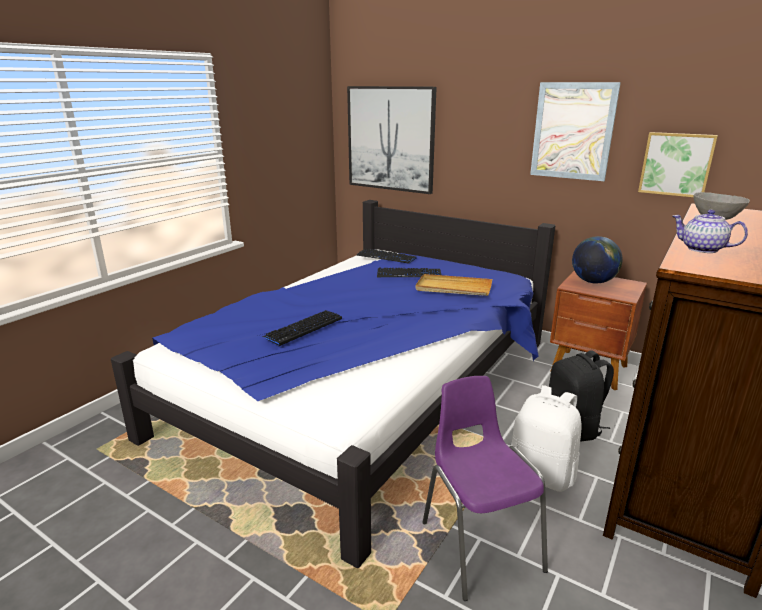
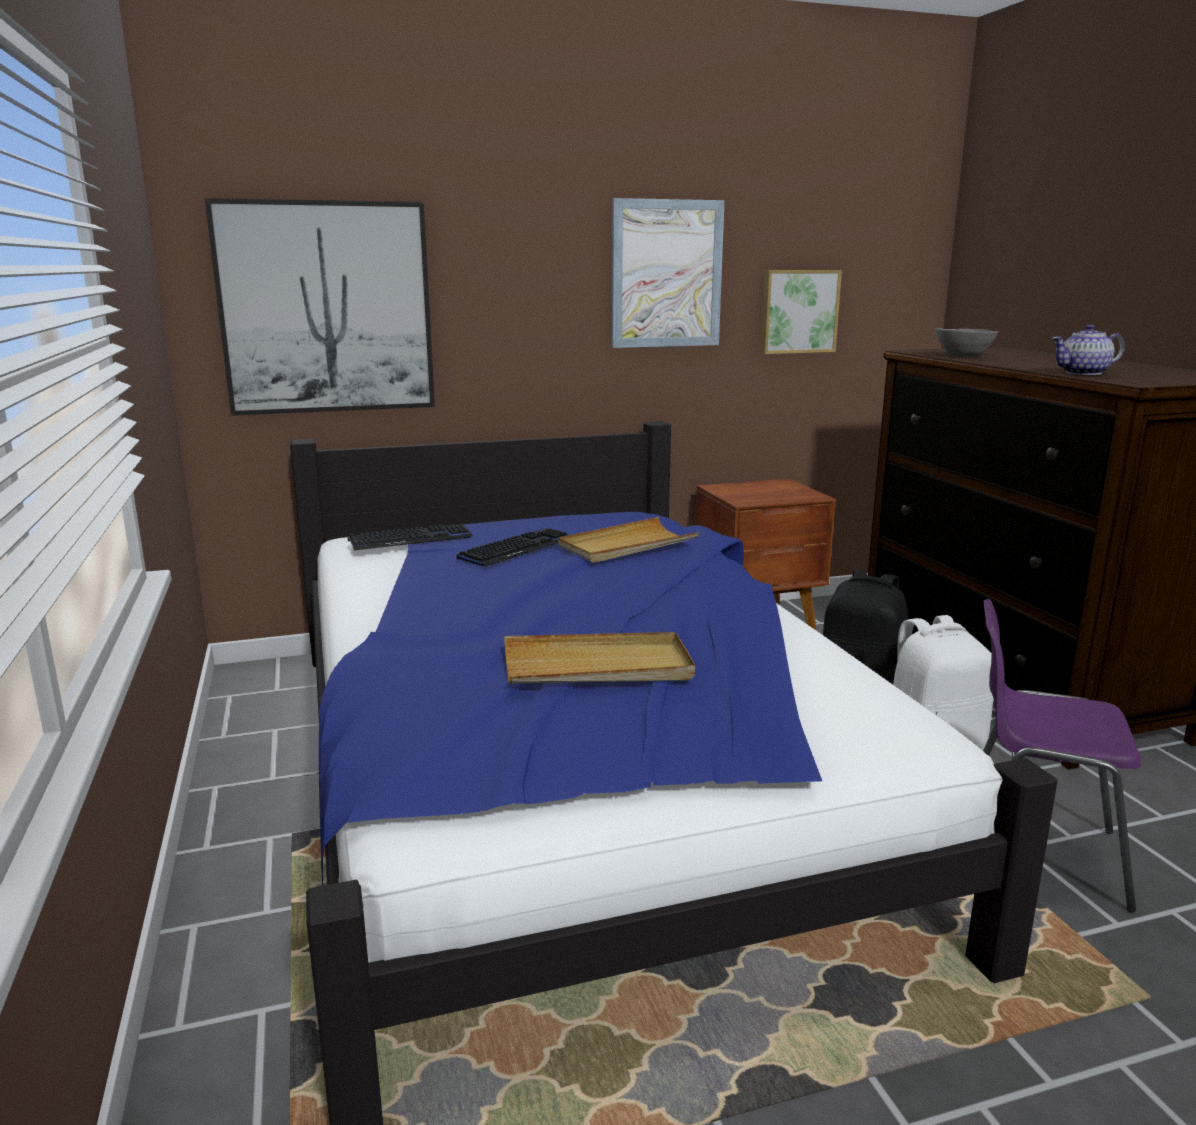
camera: 50 degrees left, 5 degrees down
(303, 328) = (597, 666): keyboard -> beige tray
(593, 282) = (749, 491): globe -> none

